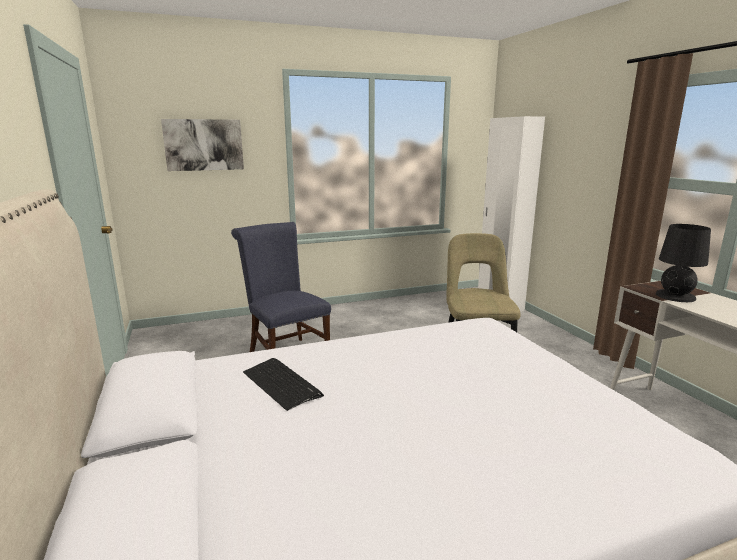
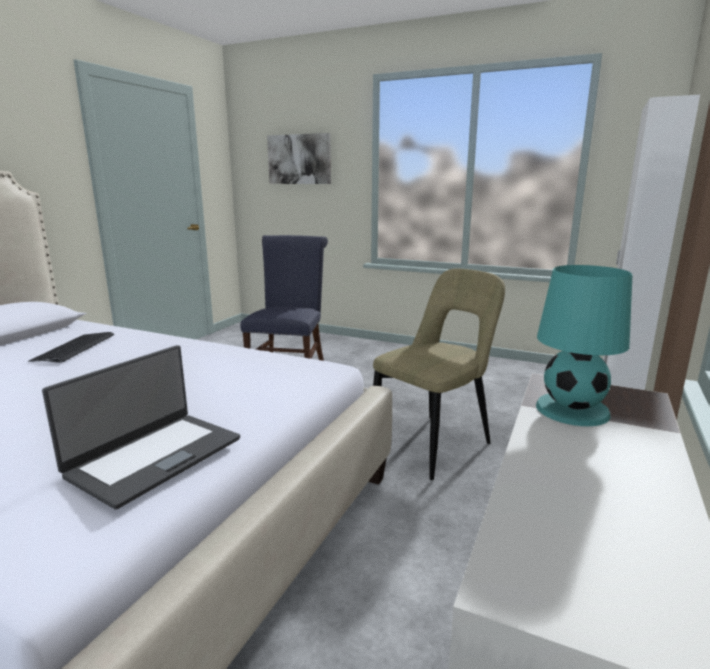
camera: 45 degrees right, 0 degrees up
(592, 401) = (154, 456): none -> laptop
(675, 296) = (571, 410): black table lamp -> turquoise table lamp

